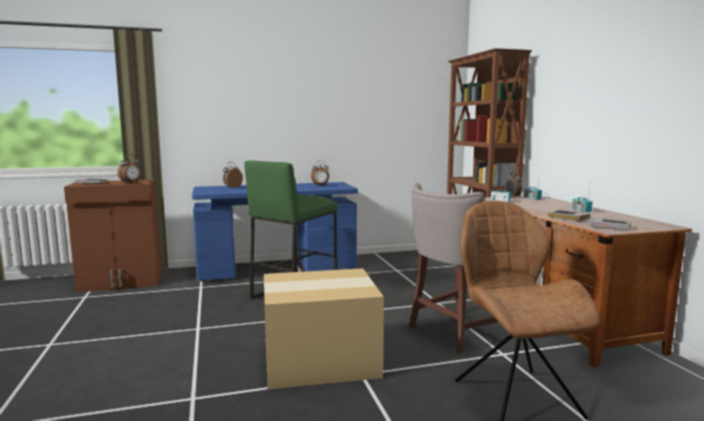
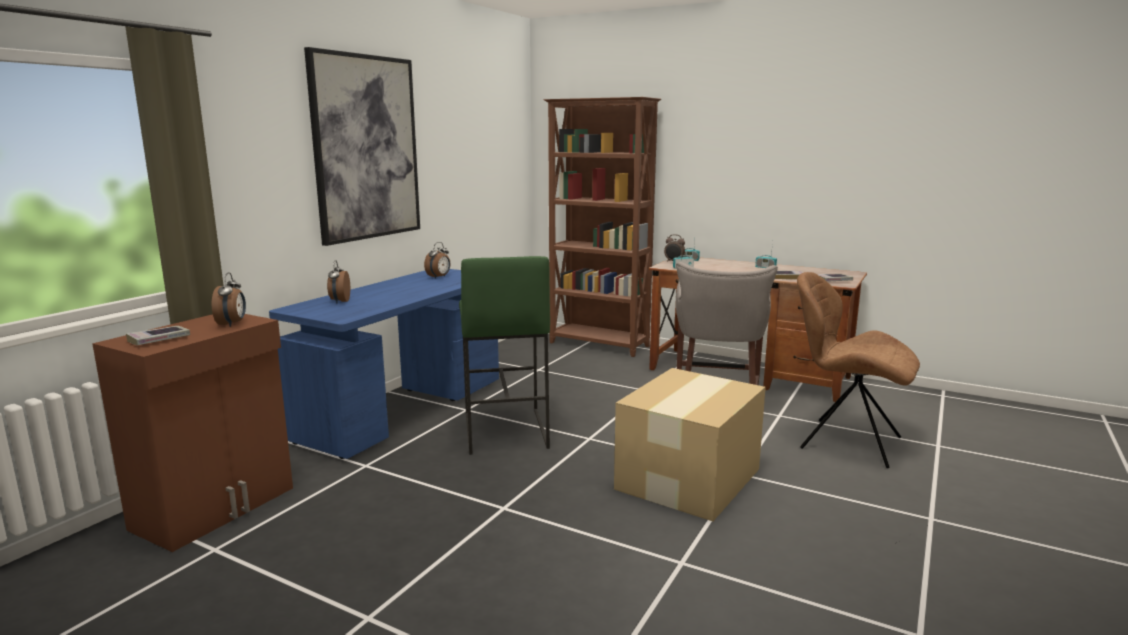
camera: 45 degrees left, 5 degrees up
(283, 96) = (366, 148): none -> picture

